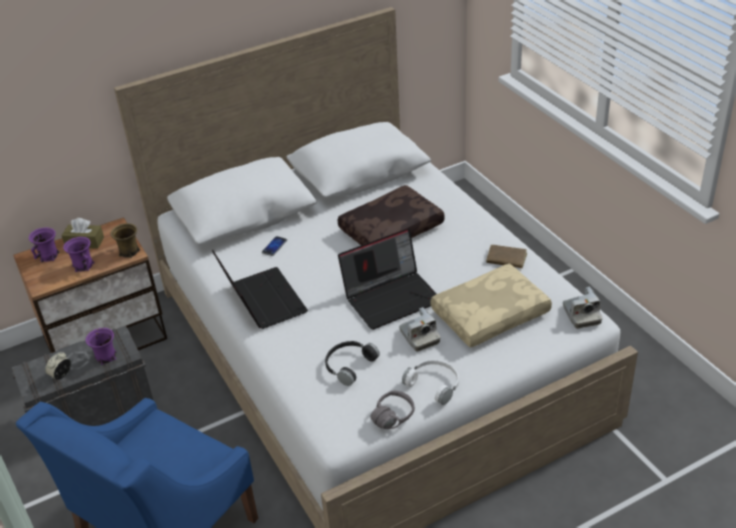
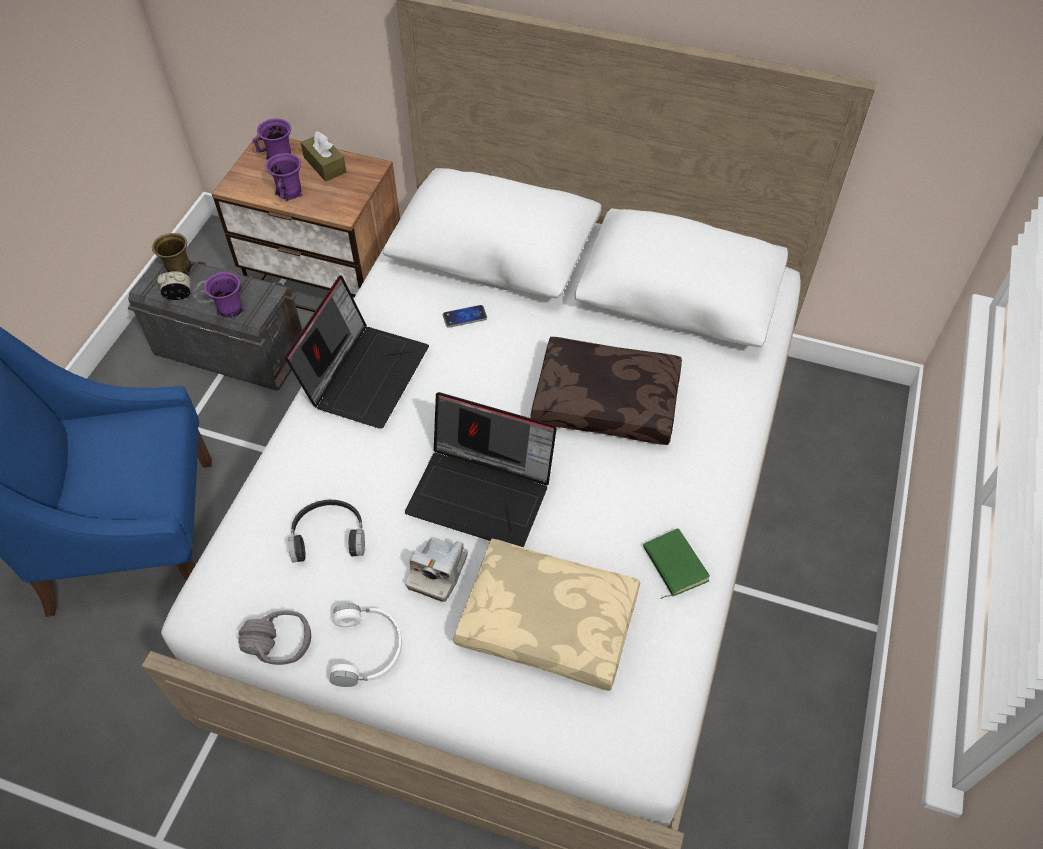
camera: 45 degrees right, 15 degrees up
(129, 252) = (342, 208): brown mug -> brown mug (179, 269)
(506, 259) = (673, 565): brown book -> green book
(581, 315) = (647, 735): camera -> none

